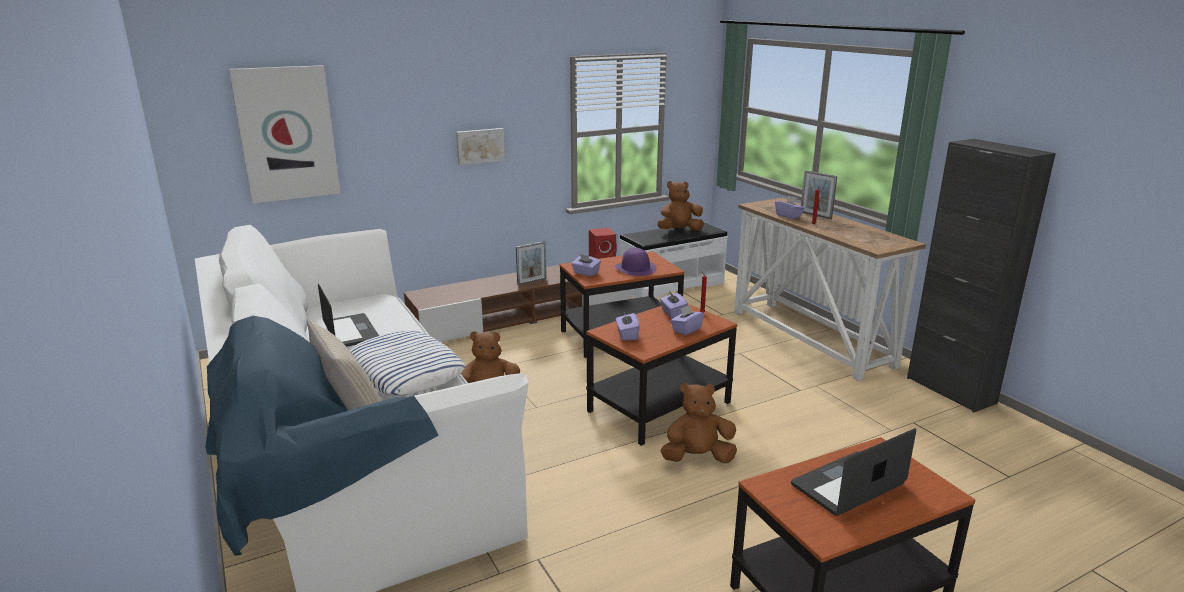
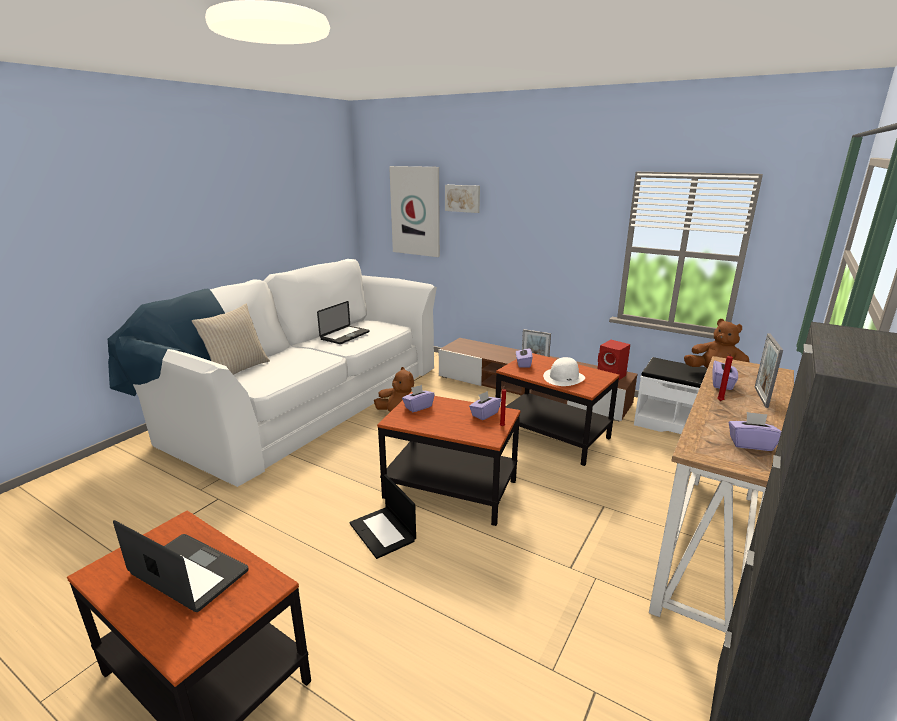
camera: 60 degrees right, 0 degrees up
(404, 371) = (304, 361): pillow -> none
(480, 146) = (538, 242): picture -> picture (463, 198)
(635, 268) = (564, 377): purple hat -> white hat
(686, 329) = (456, 427): purple tissue box -> purple tissue box (750, 444)
(697, 458) = (383, 532): brown plush toy -> laptop

